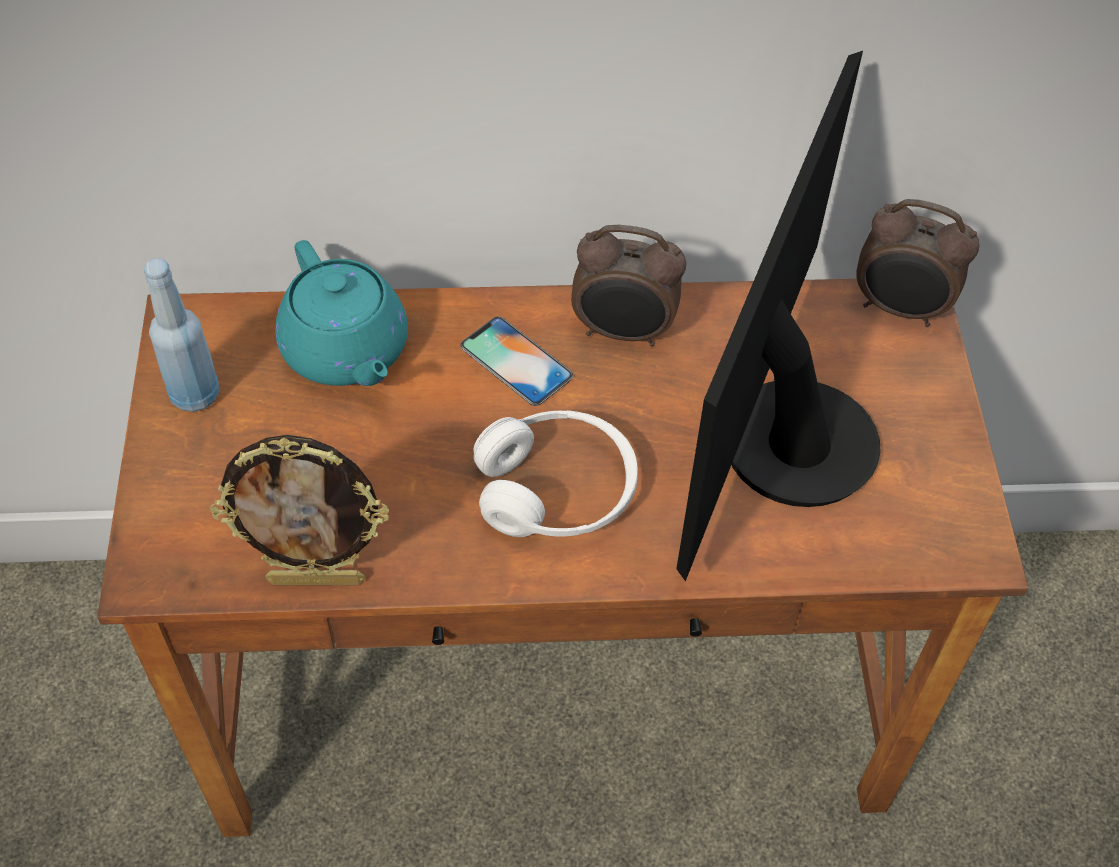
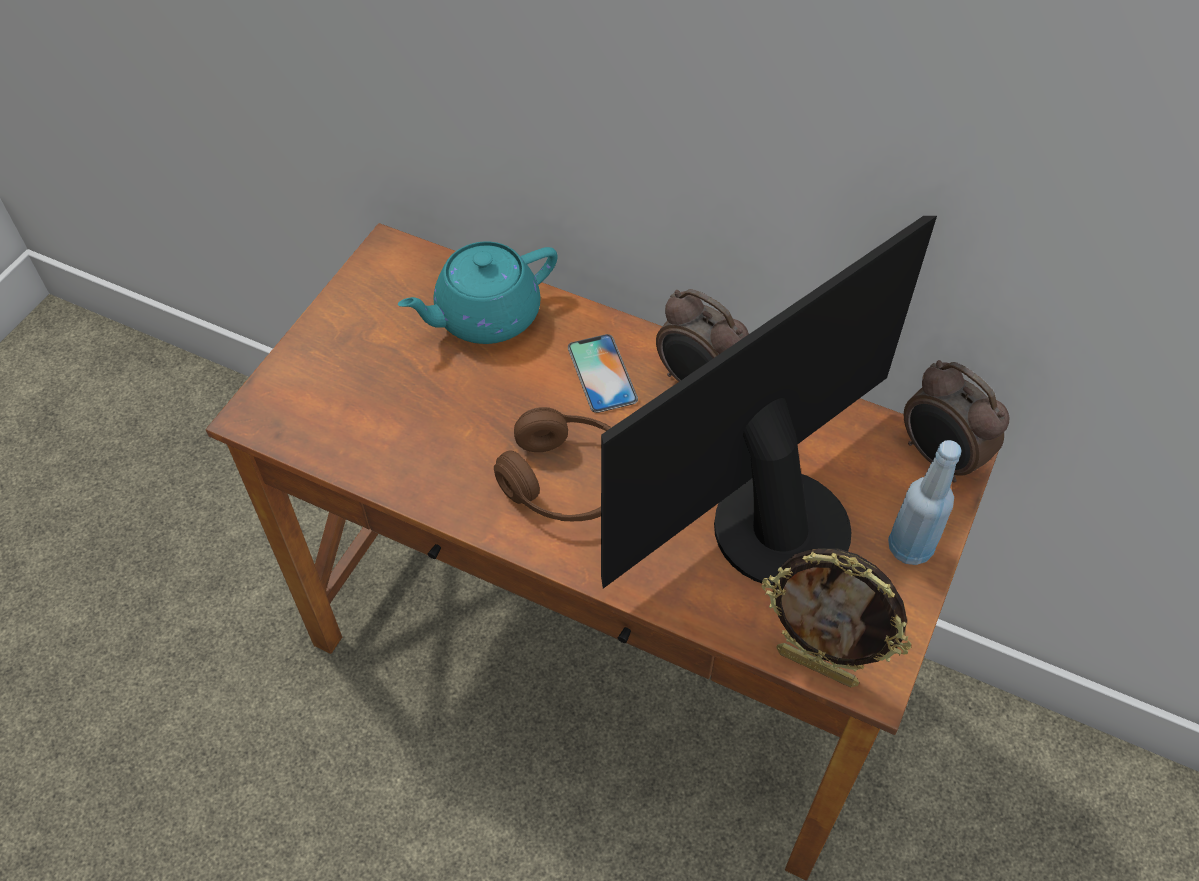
camera: 30 degrees right, 0 degrees up
(194, 394) = (363, 305): blue bottle -> blue bottle (909, 547)
(317, 579) = (360, 468): picture frame -> picture frame (818, 666)
(346, 351) = (485, 316): turquoise teapot -> turquoise teapot turned 60 degrees clockwise
(556, 490) = (568, 481): white headphones -> brown headphones

